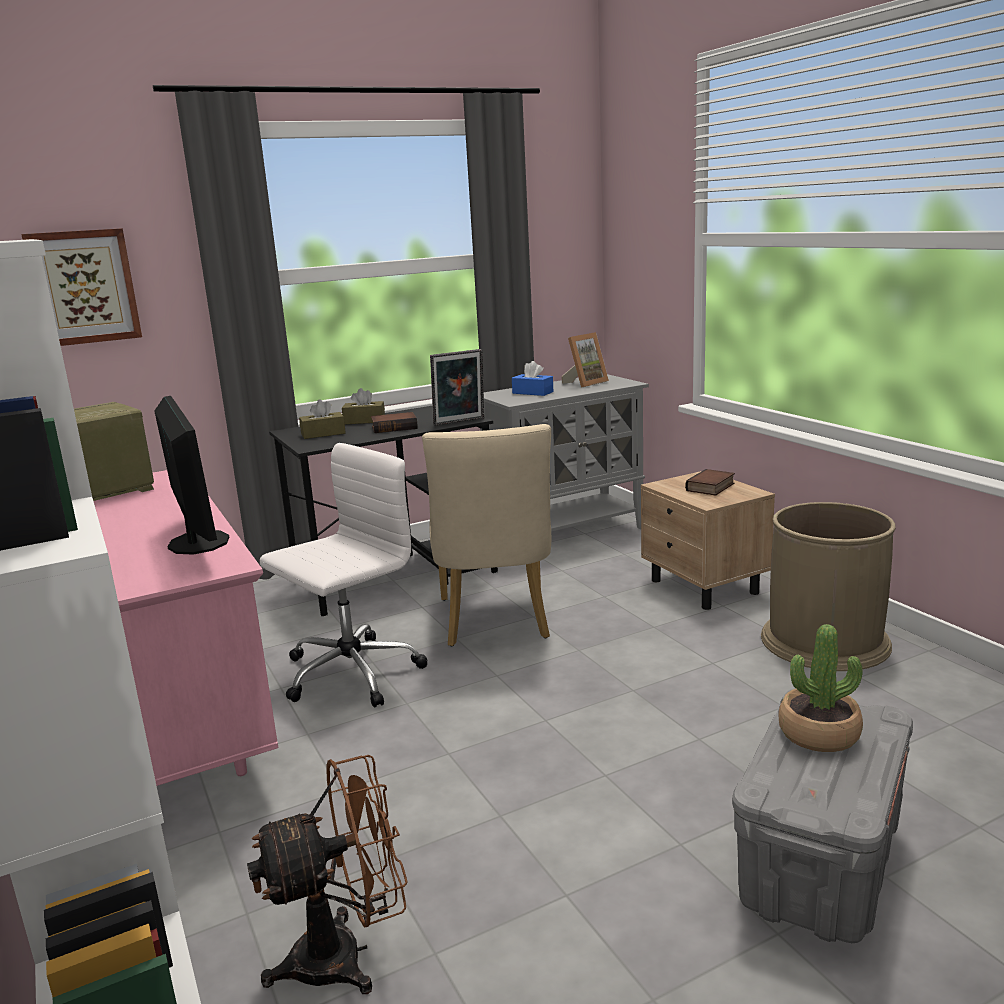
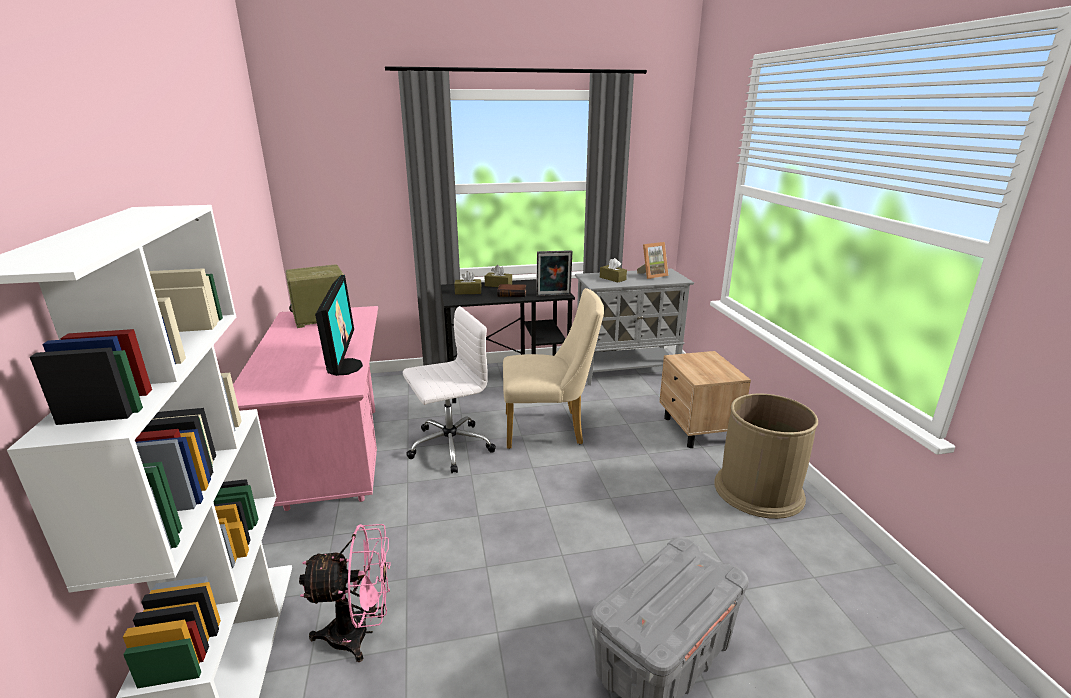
camera: 15 degrees right, 5 degrees up
(83, 287) = (339, 188): picture -> none
(346, 955) = (360, 634): brown fan -> pink fan
(495, 622) = (550, 429): beige chair -> beige chair turned 105 degrees counterclockwise
(532, 392) = (612, 278): blue tissue box -> brown tissue box
(711, 487) = (709, 366): book -> none
(819, 734) = (674, 577): potted plant -> none

